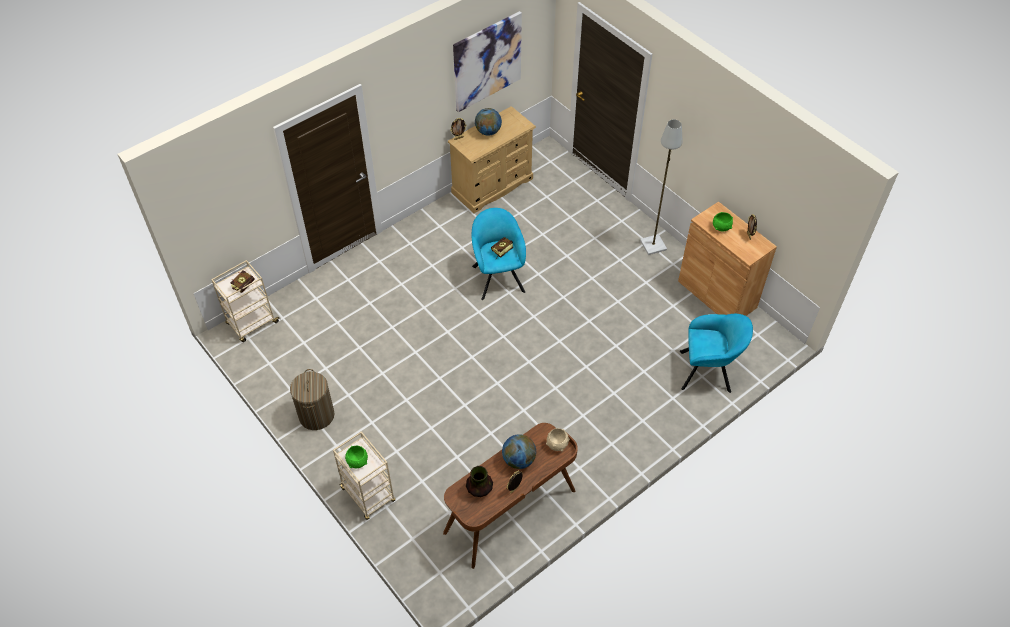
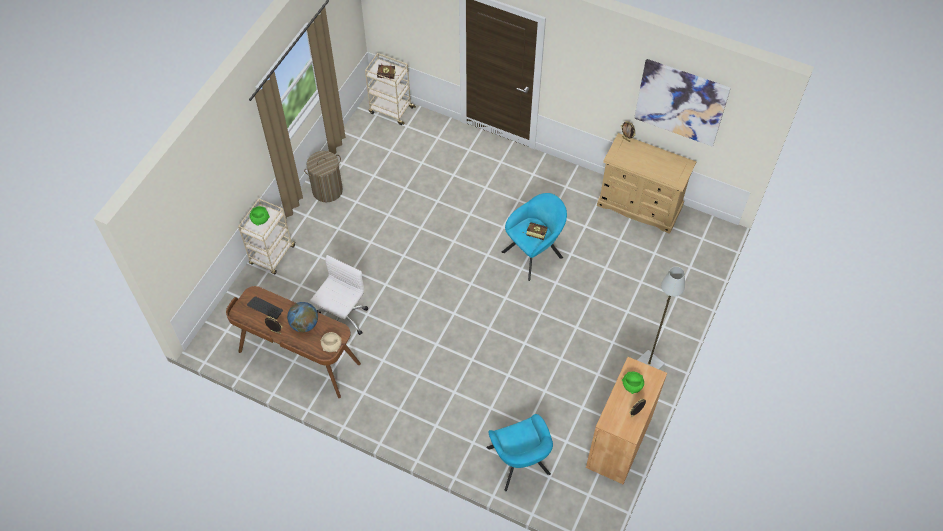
camera: 65 degrees right, 5 degrees up
(479, 489) = (265, 308): vase -> keyboard
(483, 456) = (342, 318): none -> white office chair
(488, 131) = (649, 157): globe -> none

